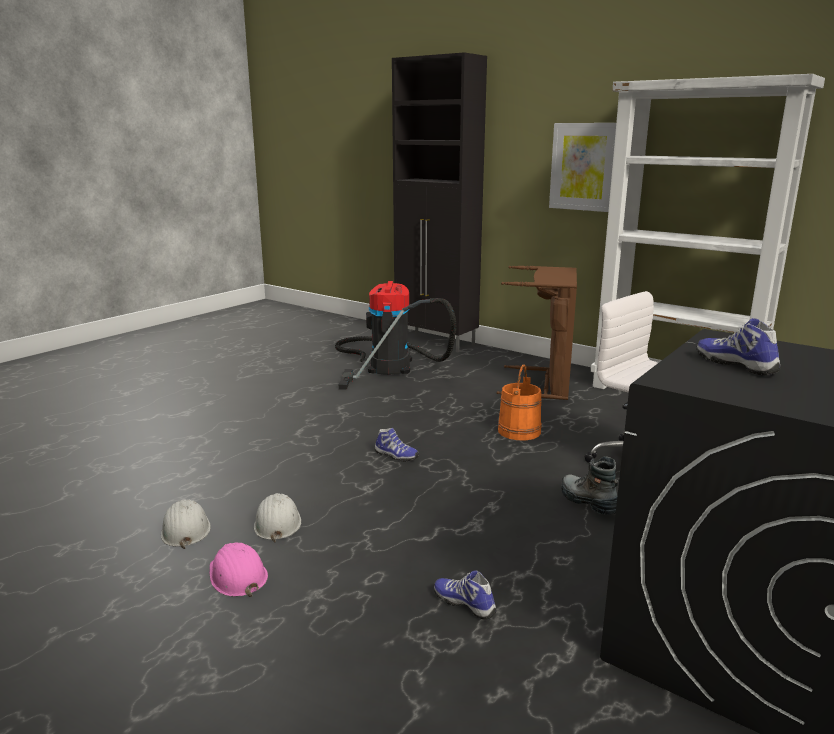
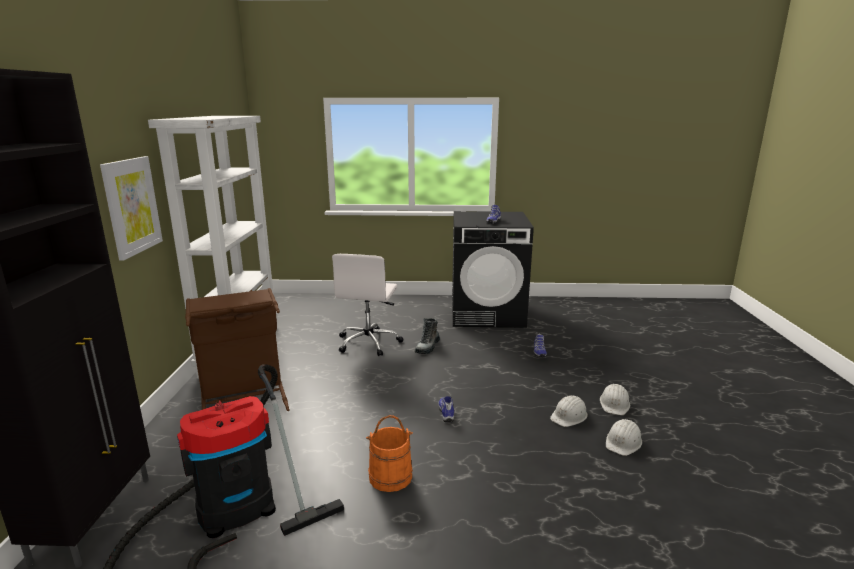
camera: 125 degrees left, 0 degrees up
(237, 576) = (614, 404): pink hard hat -> white hard hat
(519, 431) = (357, 384): orange bucket -> orange bucket (390, 476)

